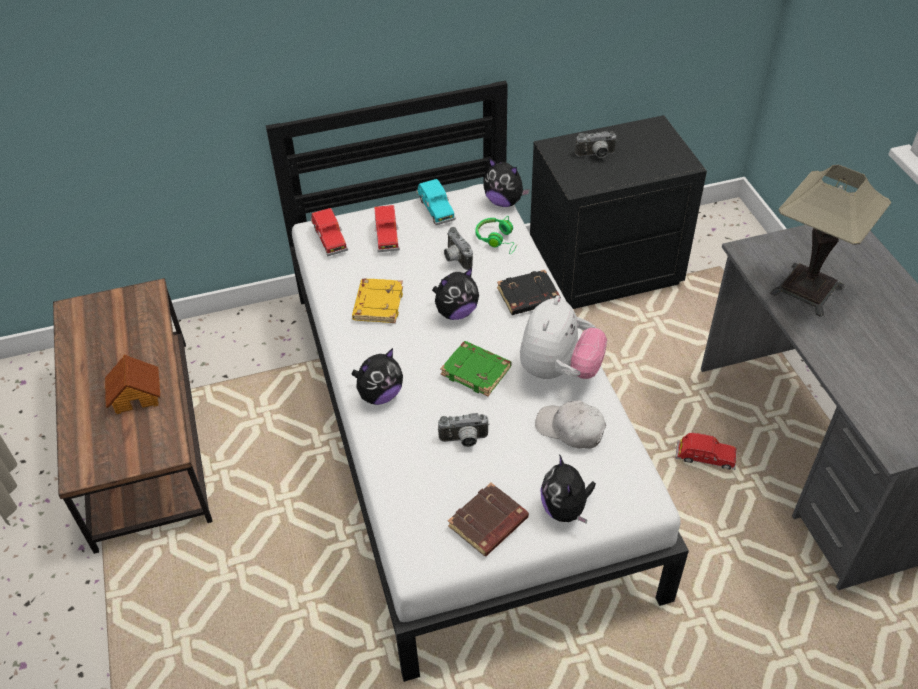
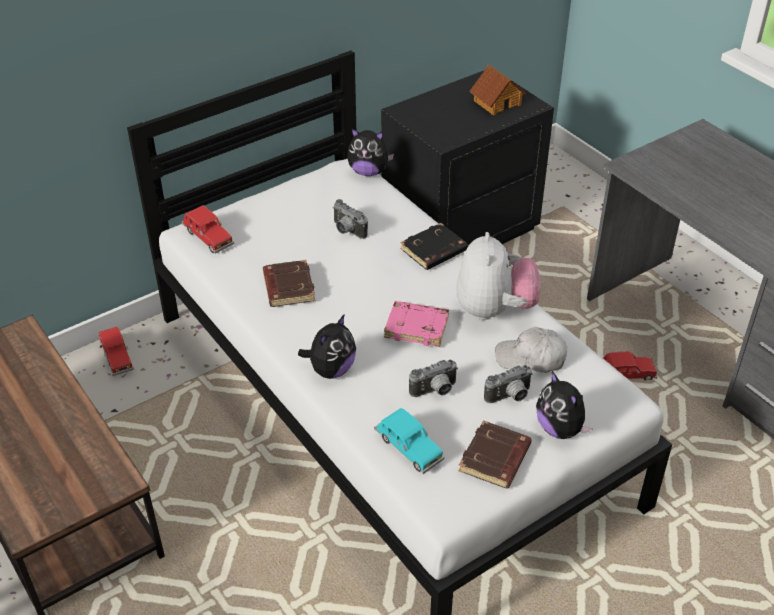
camera: 20 degrees left, 5 degrees down
(136, 395) = (56, 434): toy house -> toy house (496, 102)
(377, 304) = (288, 287): yellow book -> brown book
(387, 235) = (266, 223): red toy car -> red toy car (116, 357)
(435, 209) = (304, 190): turquoise toy car -> turquoise toy car (408, 448)
(456, 312) = (371, 279): plush toy -> none
(477, 371) = (417, 327): green book -> pink book
(498, 240) = (380, 206): green headphones -> none
(596, 155) = (447, 112): camera -> camera (510, 397)
(806, 289) = (695, 187): table lamp -> none

